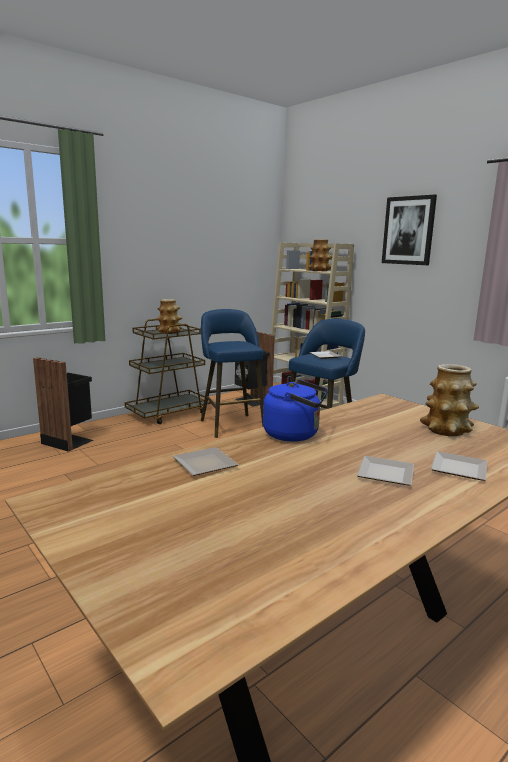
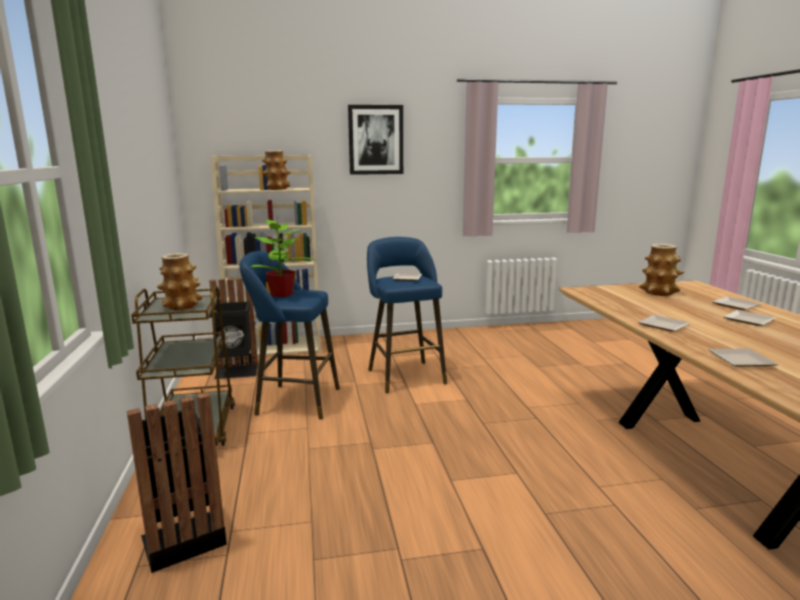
camera: 60 degrees left, 0 degrees up
(229, 342) = (282, 294): none -> potted plant
(294, 435) = (665, 326): blue kettle -> plate

